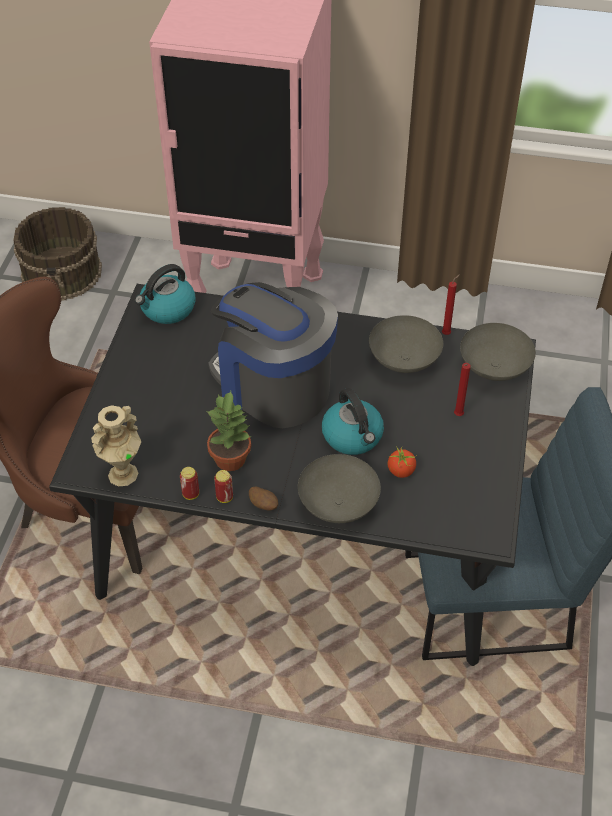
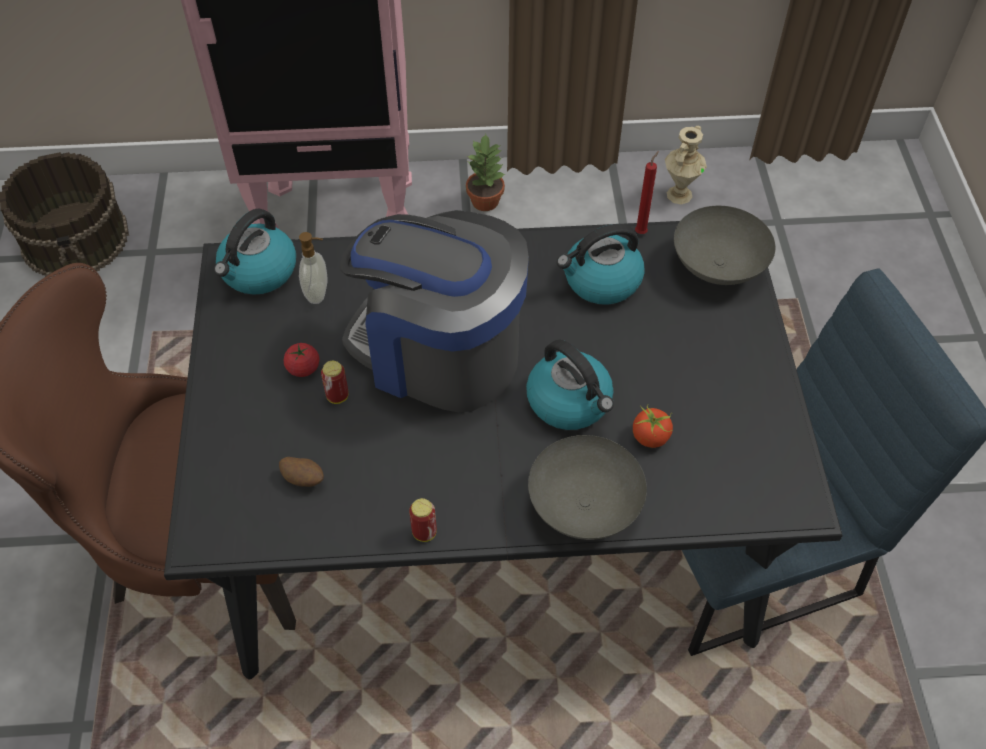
camera: 15 degrees left, 5 degrees up
(123, 473) = (267, 530): beige vase -> beige vase (679, 194)
(178, 377) = (303, 368): none -> tomato
(191, 494) = (375, 539): can -> can (337, 396)
(203, 331) = (318, 293): none -> soap dispenser
(231, 459) = (415, 472): potted plant -> potted plant (486, 201)
(263, 505) = (482, 531): potato -> potato (303, 479)
(404, 361) = (601, 281): grey bowl -> kettle
(457, 416) = (695, 343): red candle -> none

